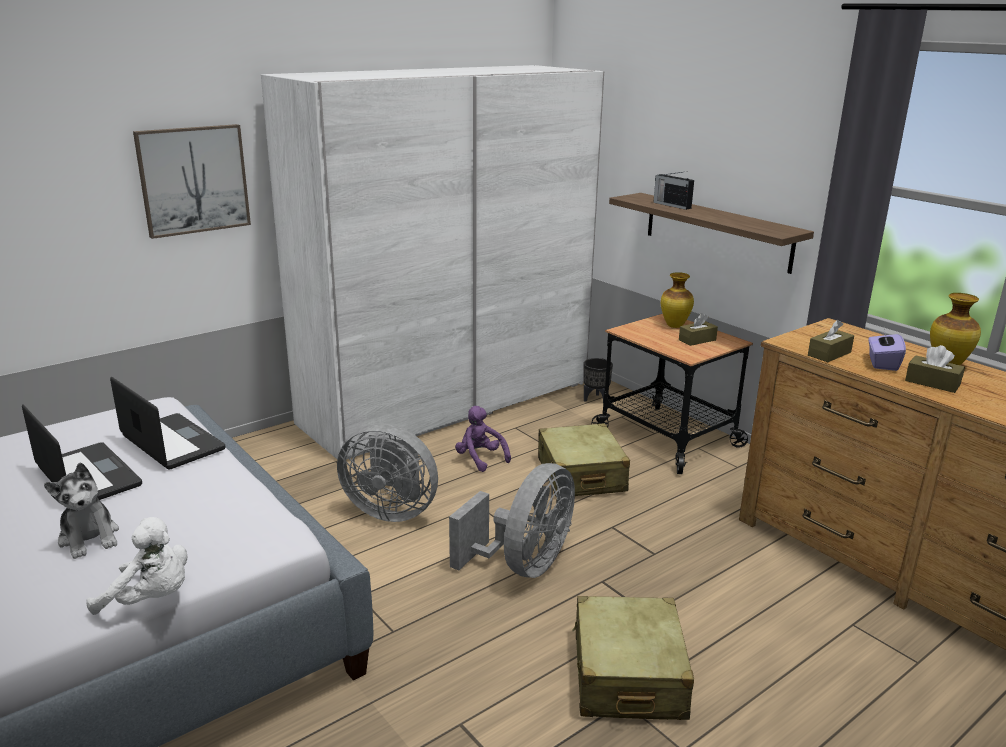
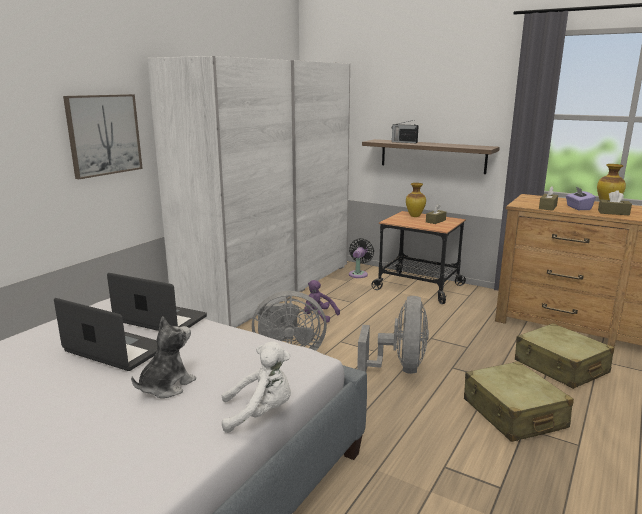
camera: 20 degrees left, 5 degrees down
(90, 537) = (166, 386): plush toy -> plush toy turned 90 degrees counterclockwise
(581, 475) = (388, 314): beige suitcase -> beige suitcase (560, 367)
(595, 399) = (359, 274): black planter -> black fan

